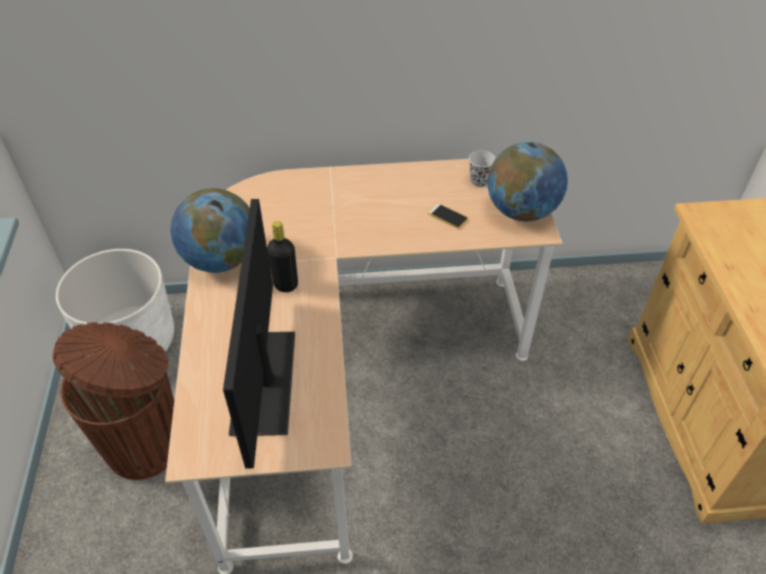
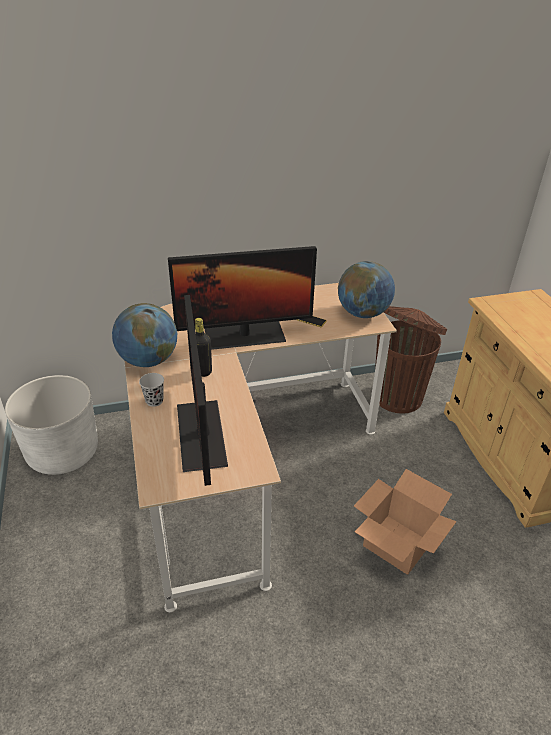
camera: 10 degrees left, 10 degrees down
(147, 443) = (88, 524): brown trash can -> brown trash can (398, 396)
(353, 232) = (244, 335): none -> monitor
(479, 181) = (328, 298): black cup -> black cup (154, 401)
(525, 523) = (398, 544): none -> cardboard box

